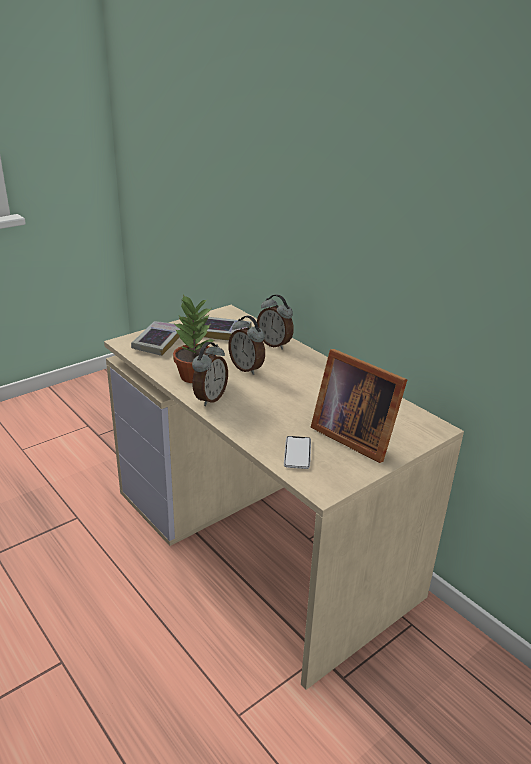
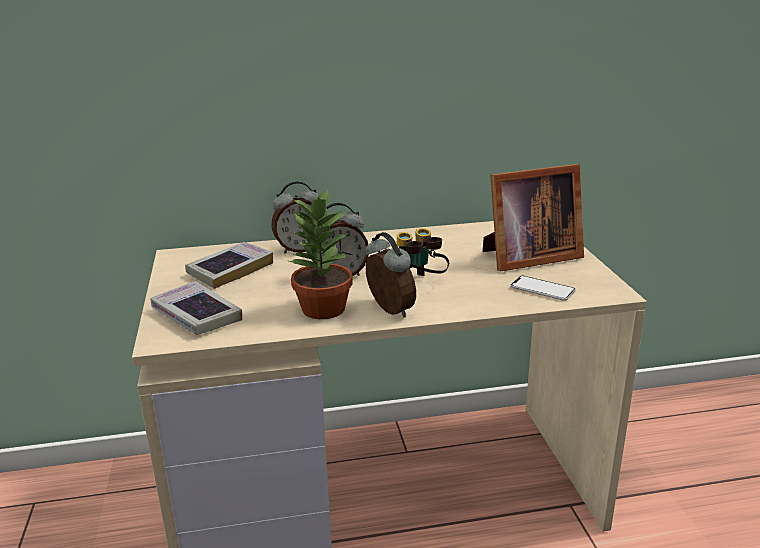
camera: 60 degrees left, 5 degrees down
(262, 399) = (420, 283): none -> binoculars

